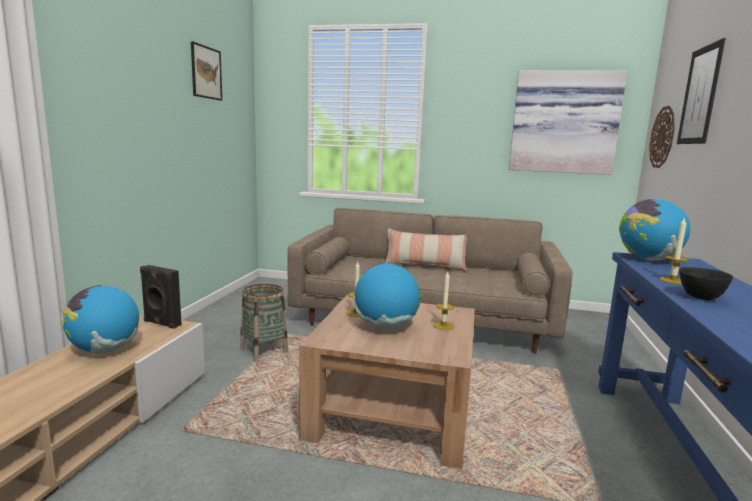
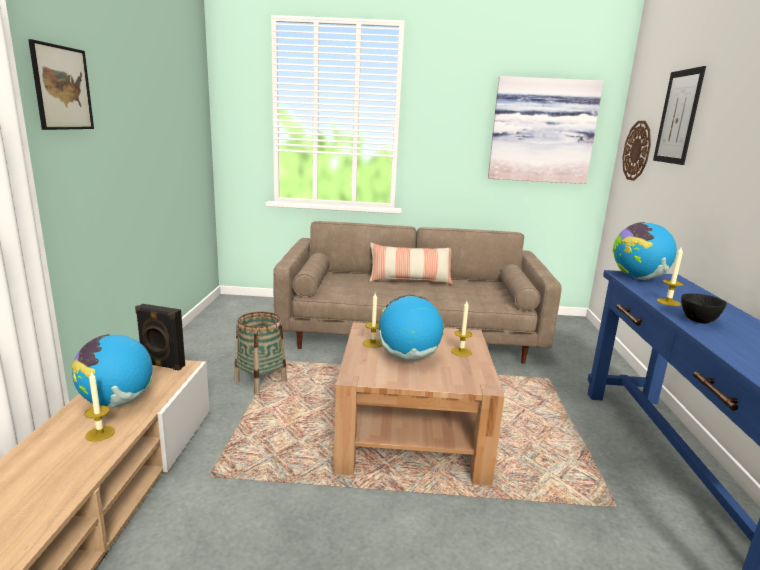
camera: 10 degrees left, 5 degrees up
(74, 375) = (100, 433): none -> candle
(206, 72) = (165, 73): picture -> picture (62, 88)

